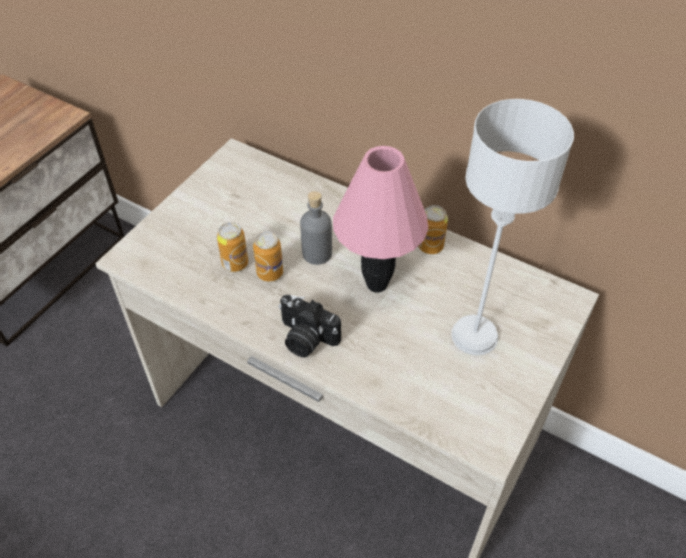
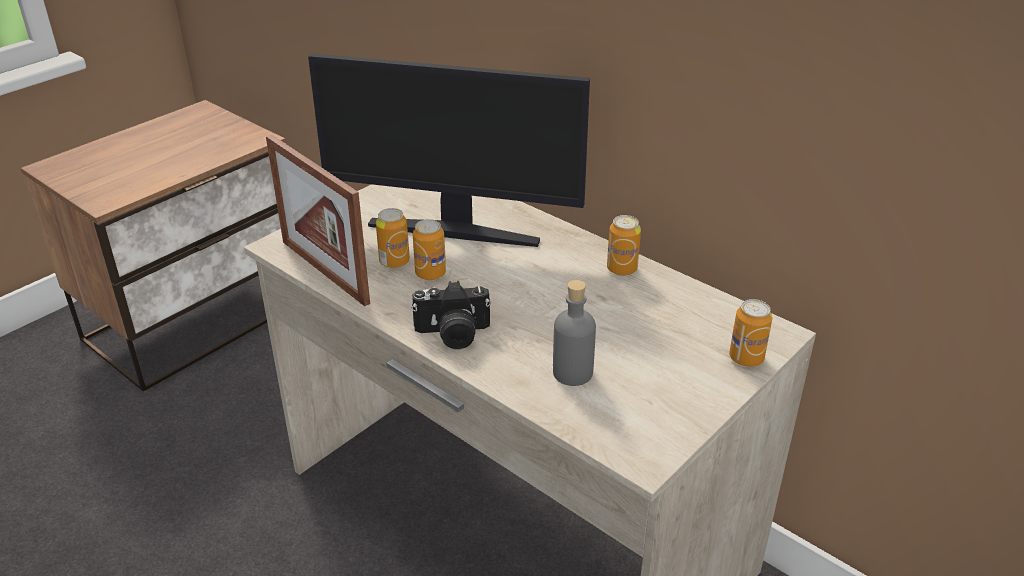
camera: 10 degrees right, 15 degrees down
(176, 283) = (324, 271): none -> picture frame
(278, 220) = (454, 230): none -> monitor
(305, 338) = (452, 334): camera -> camera turned 45 degrees counterclockwise
(317, 253) = (488, 262): grey bottle -> grey bottle (572, 373)
(378, 284) = (550, 296): pink table lamp -> none
(473, 335) = (651, 353): grey table lamp -> none
(550, 329) = (746, 358): none -> can

